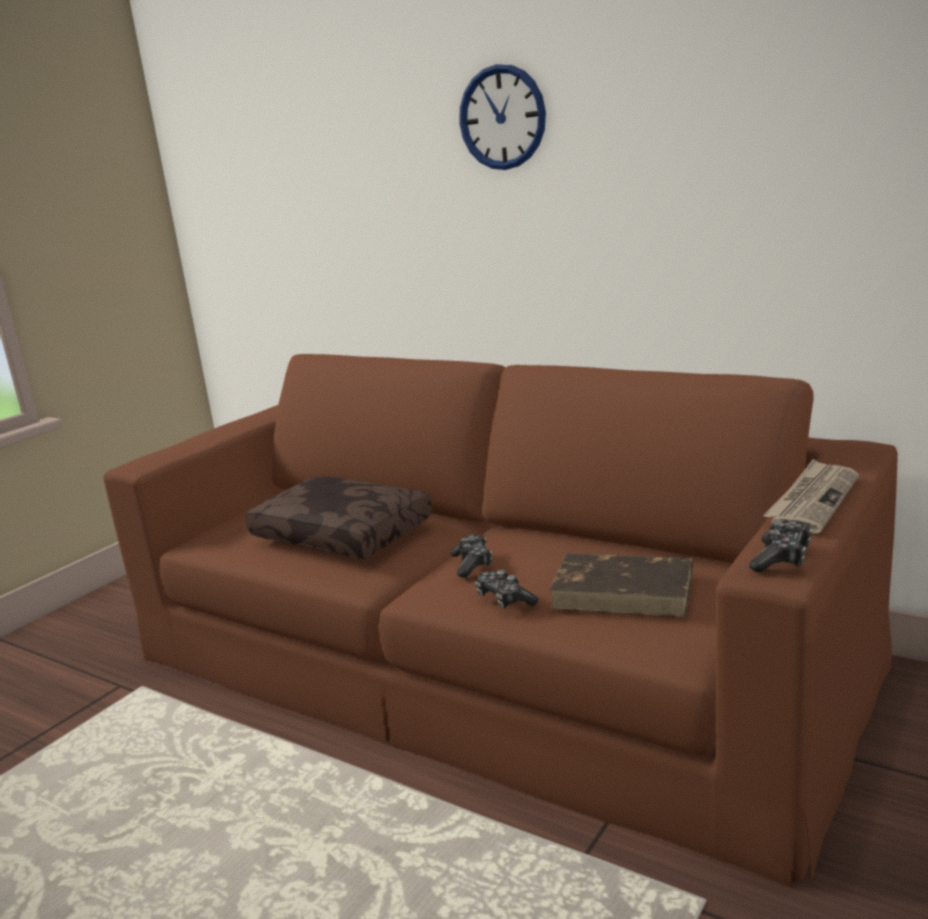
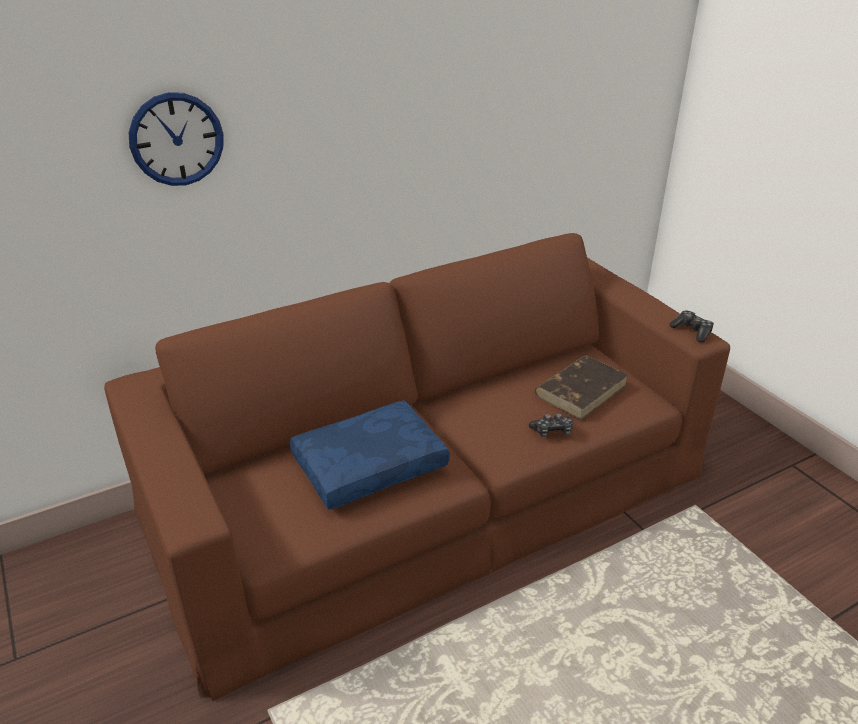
camera: 65 degrees left, 15 degrees up
(345, 533) = (369, 464): brown pillow -> blue pillow
(472, 564) = (489, 426): game controller -> none
(502, 117) = (333, 75): wall clock -> wall clock (176, 139)
(812, 500) = (633, 297): newspaper -> none

